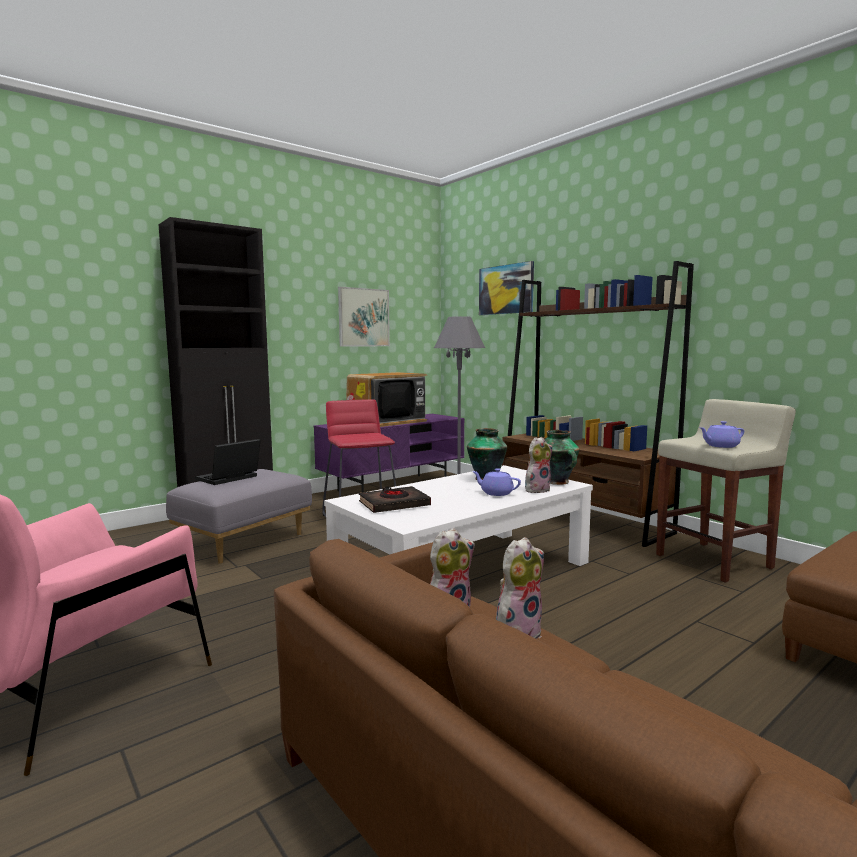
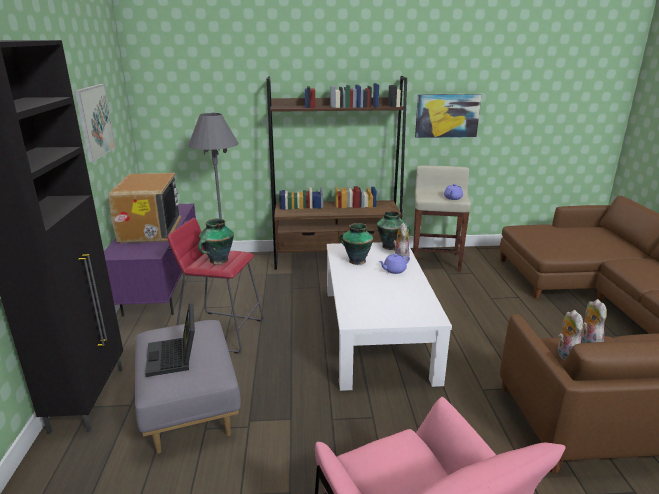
camera: 55 degrees left, 15 degrees up
(355, 436) = (218, 261): none -> vase
(394, 504) = (383, 308): black book -> none
(506, 289) = (224, 79): picture -> picture (447, 115)

